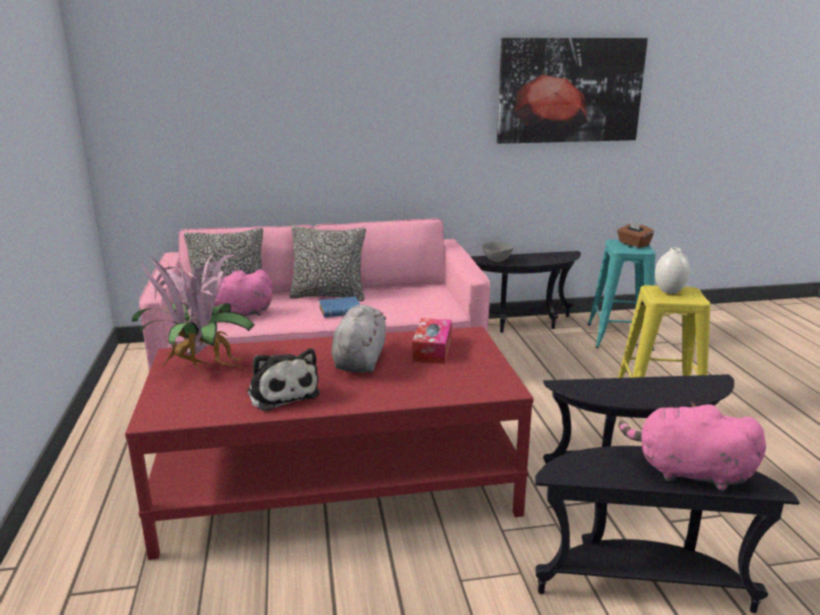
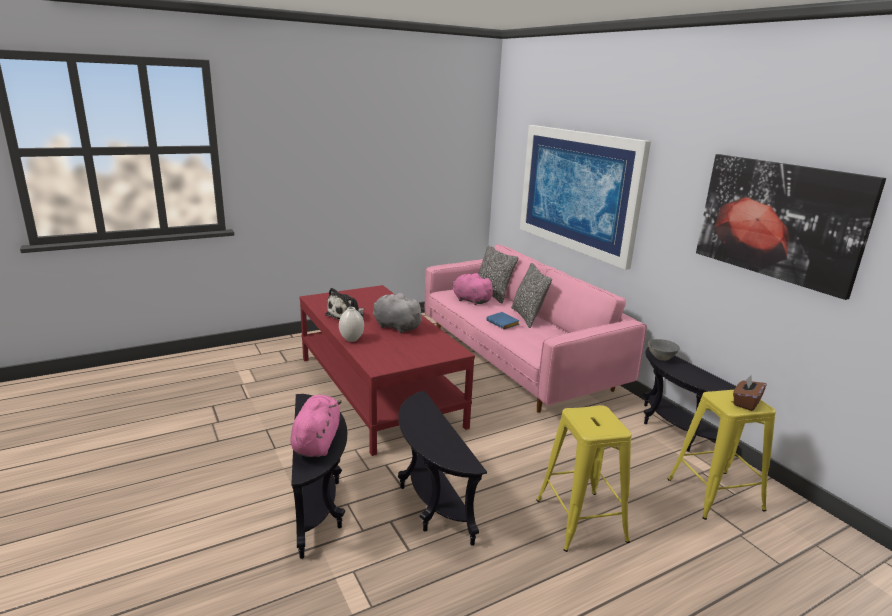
camera: 70 degrees right, 0 degrees up
(198, 366) = (367, 295): potted plant -> none
(302, 116) = (578, 191): none -> picture
(360, 360) = (395, 327): grey plush toy -> grey plush toy turned 135 degrees counterclockwise
(432, 349) = (423, 343): tissue box -> none
(619, 337) = (715, 494): turquoise stool -> yellow stool
(669, 291) = (600, 418): white vase -> white vase (352, 339)

